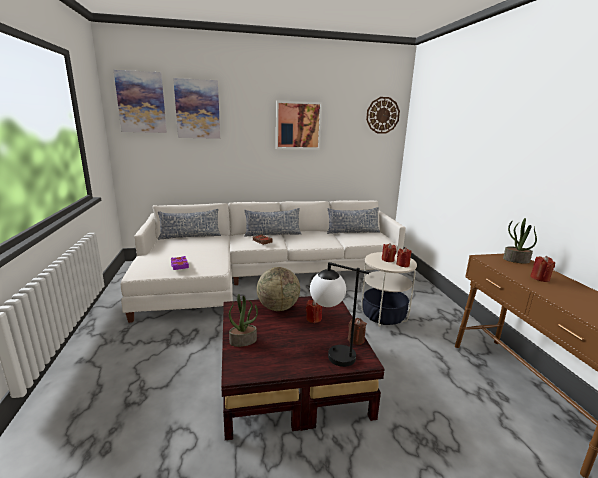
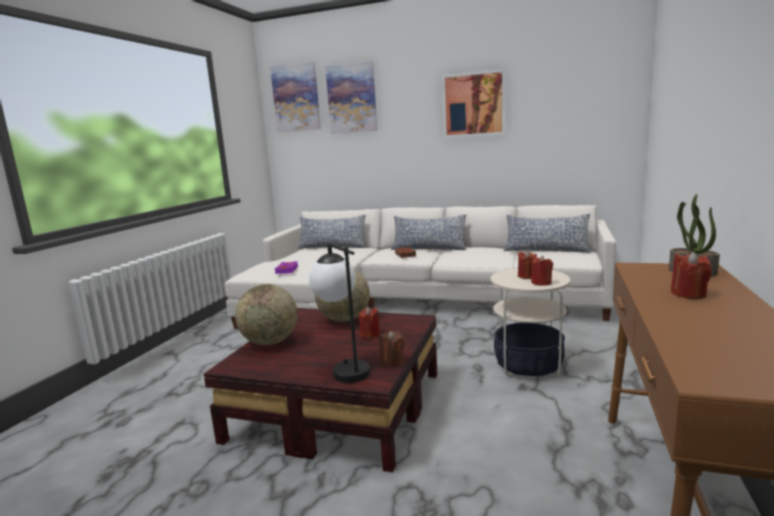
camera: 30 degrees right, 5 degrees down
(243, 341) = (270, 342): potted plant -> globe
(382, 115) = (605, 75): wall clock -> none

